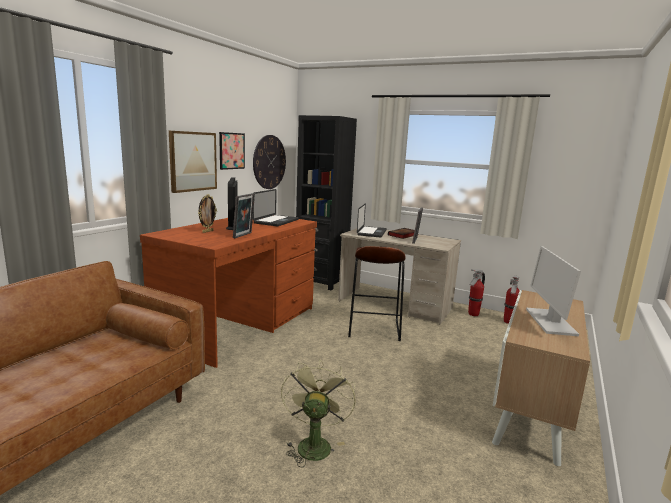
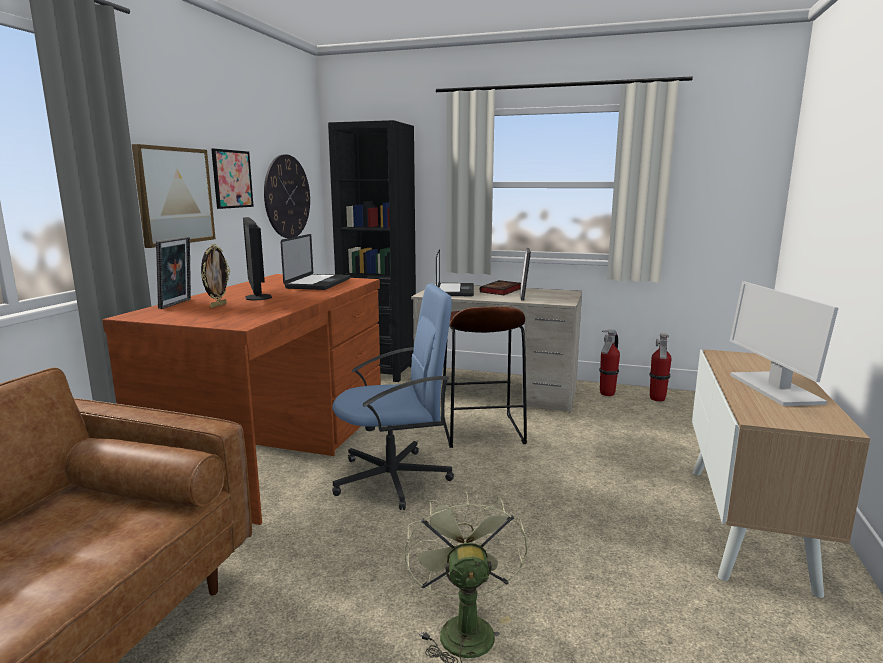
camera: 10 degrees left, 0 degrees up
(244, 235) = (281, 306): picture frame -> picture frame (178, 304)
(305, 351) = (394, 478): none -> blue office chair

